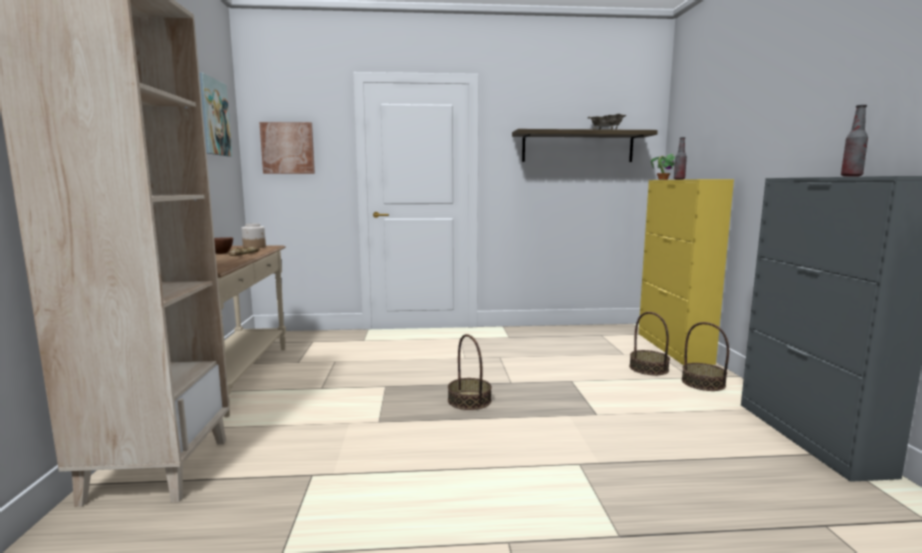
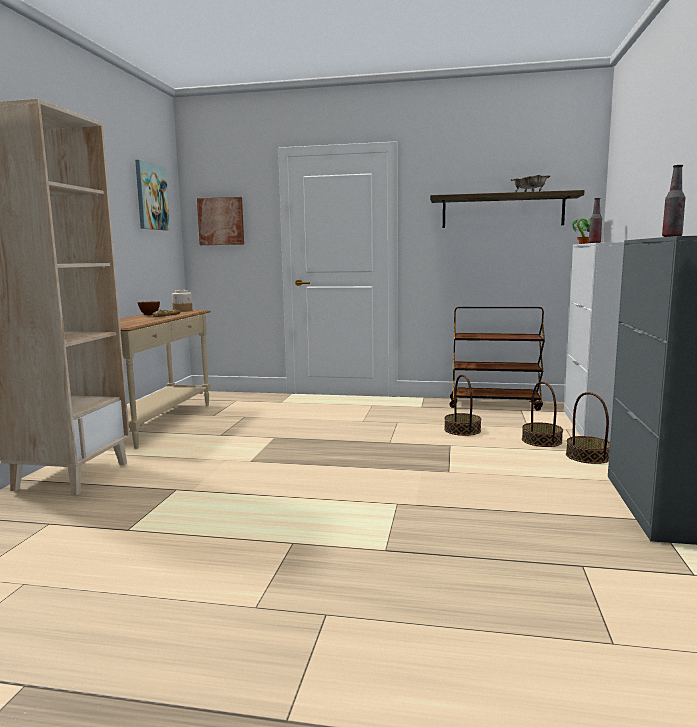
camera: 15 degrees right, 0 degrees up
(469, 400) = (339, 452): basket -> basket (462, 430)
(573, 330) = (495, 404): none -> brown cart
(673, 348) = (590, 425): yellow cabinet -> white cabinet

